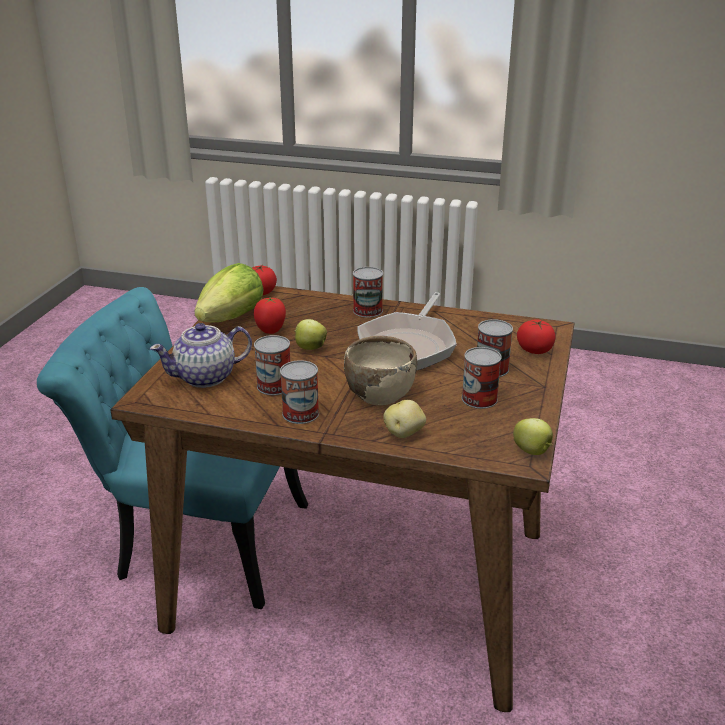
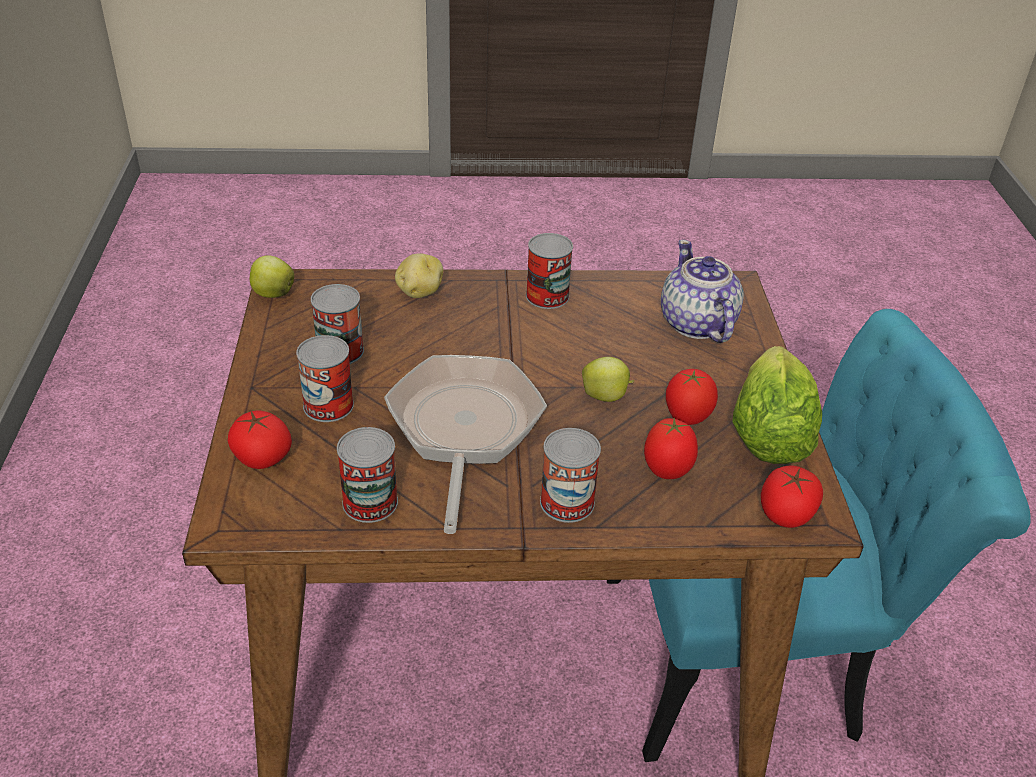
camera: 160 degrees right, 10 degrees up
(206, 377) = (696, 324): teapot -> teapot turned 60 degrees counterclockwise
(274, 386) = (605, 326): can -> can (370, 502)
(304, 313) = (667, 471): none -> tomato
(379, 394) = (469, 336): beige bowl -> none

